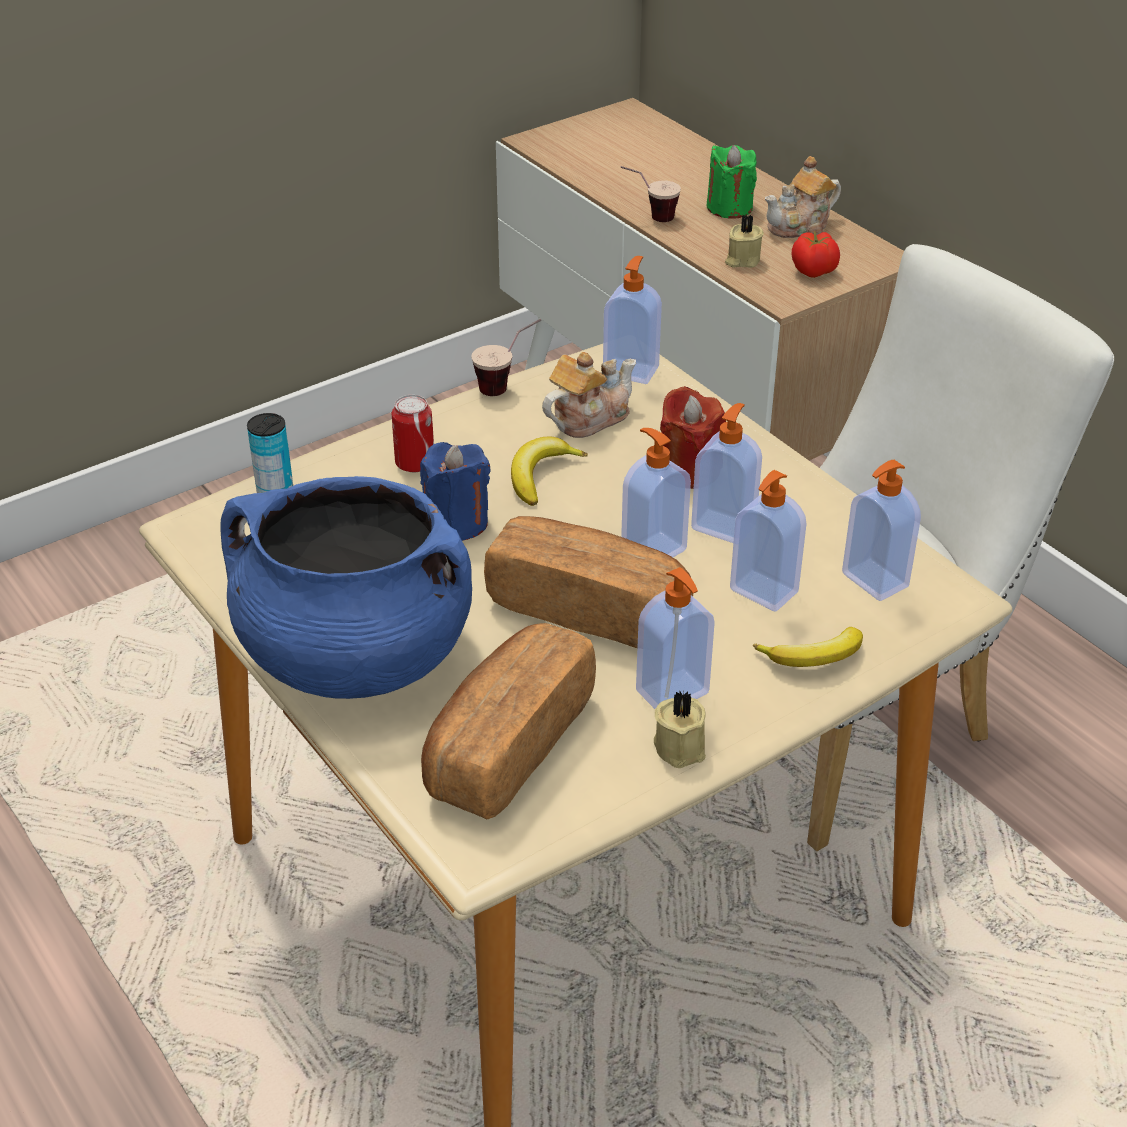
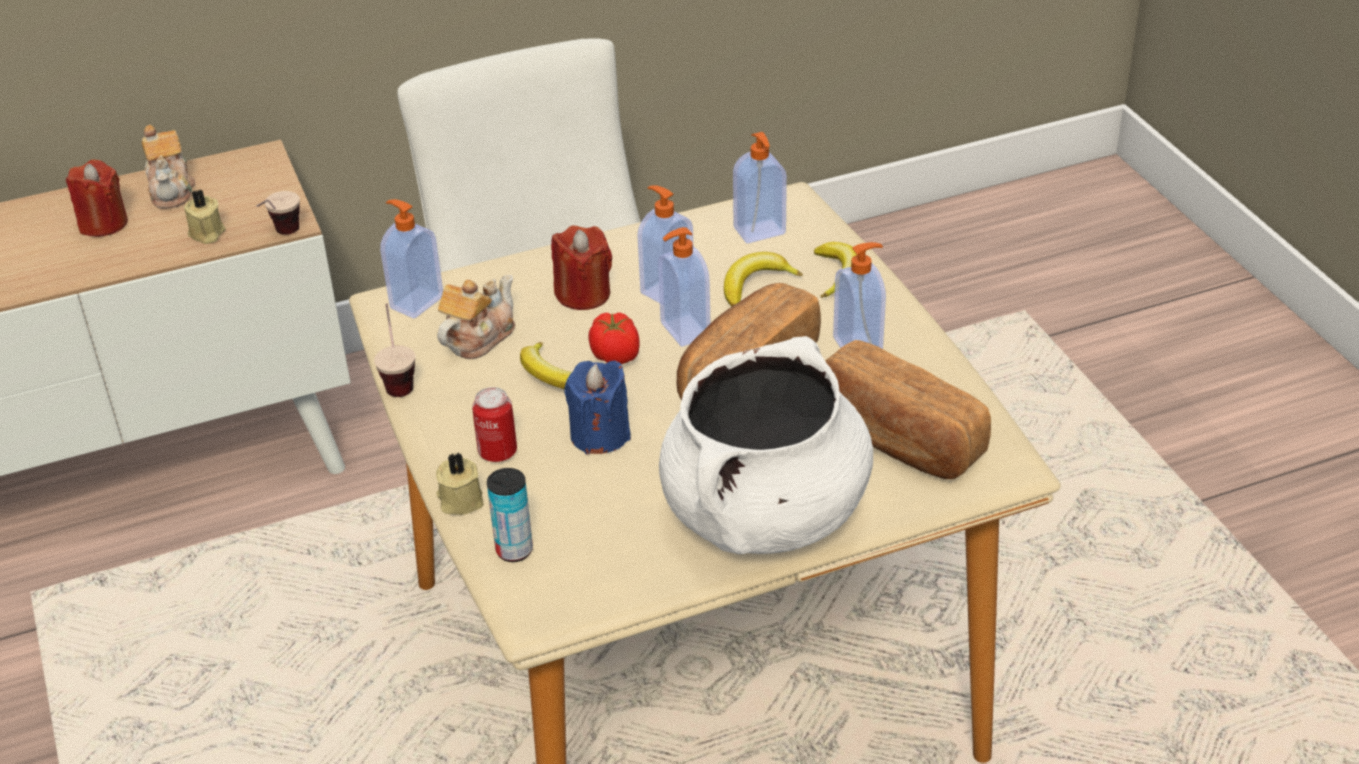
camera: 75 degrees left, 0 degrees up
(355, 656) = (765, 514): blue cooking pot -> white cooking pot
(588, 418) = (478, 338): teapot -> teapot turned 60 degrees clockwise
(649, 217) = (81, 275): cup -> cup (281, 236)
(681, 746) = (917, 352): beige candle -> beige candle (460, 500)
(729, 207) = (103, 223): green candle -> red candle
(762, 592) = (755, 285): soap dispenser -> banana
(814, 271) = (257, 198): tomato -> tomato (615, 356)

